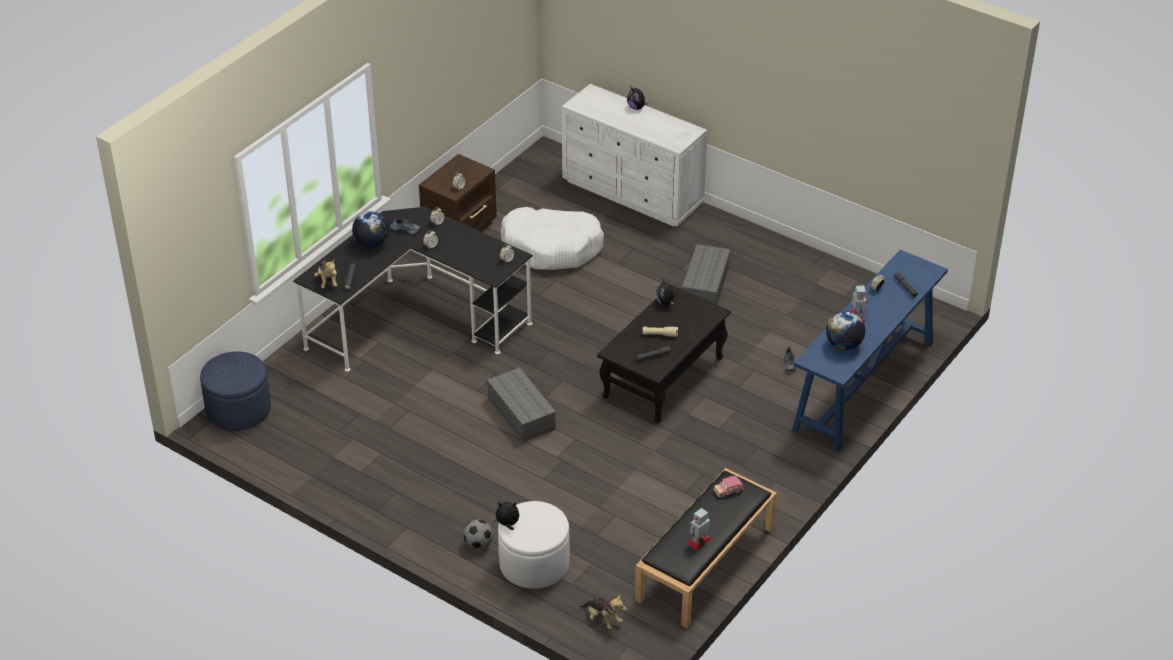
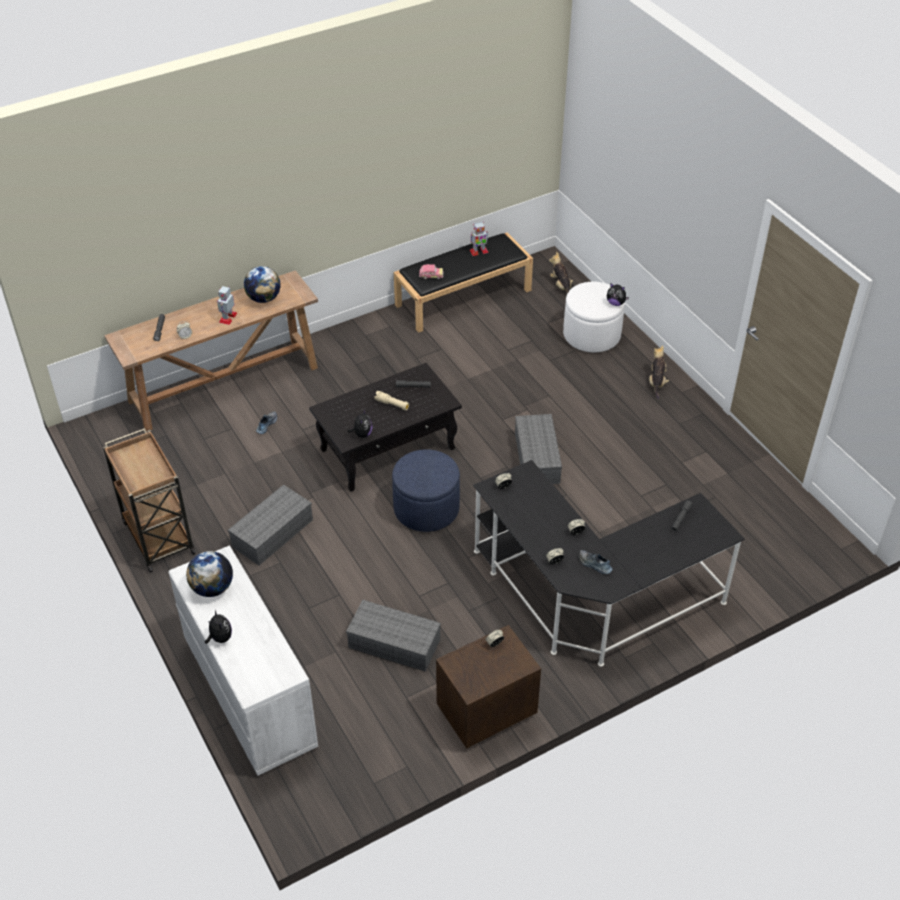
camera: 155 degrees left, 5 degrees up
(238, 410) = (810, 552): blue ottoman -> blue ottoman (426, 508)
(327, 281) = (706, 524): plush toy -> plush toy (657, 382)
(371, 243) = (641, 558): globe -> globe (212, 588)
(478, 544) = (628, 362): football -> none
(552, 248) = (396, 643): white dog bed -> grey storage box
(792, 256) = (158, 536): none -> brown cart
(863, 386) = (225, 384): blue console table -> brown console table

